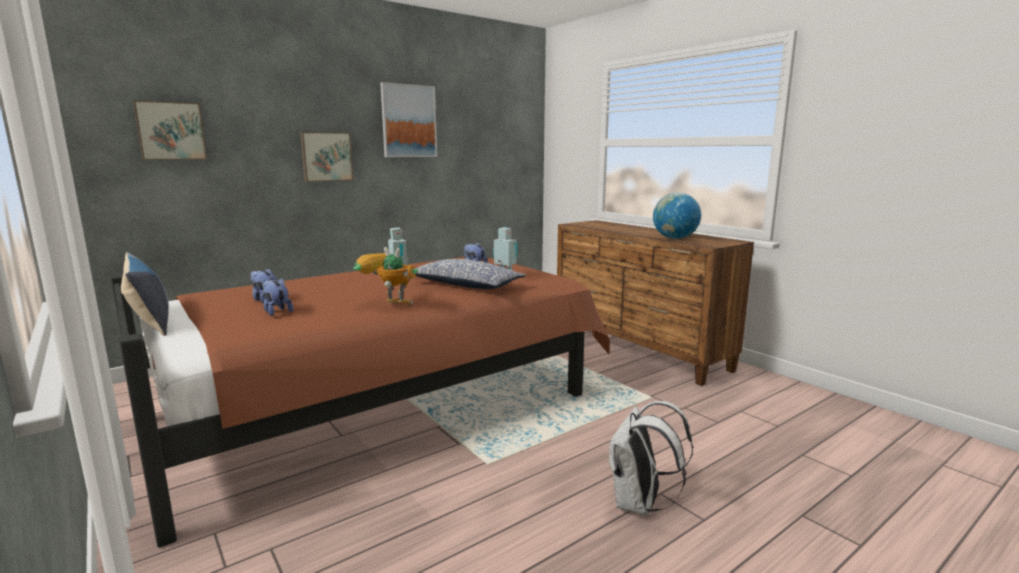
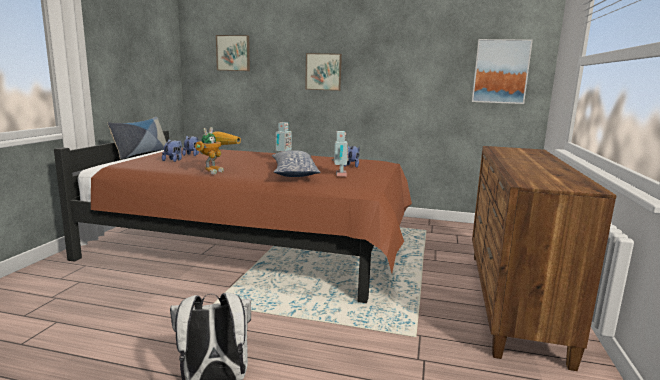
camera: 50 degrees right, 0 degrees up
(387, 306) = (216, 170): toy robot -> toy robot turned 45 degrees clockwise
(408, 121) = (394, 44): picture -> picture (500, 71)
(674, 238) = (523, 172): globe -> none

